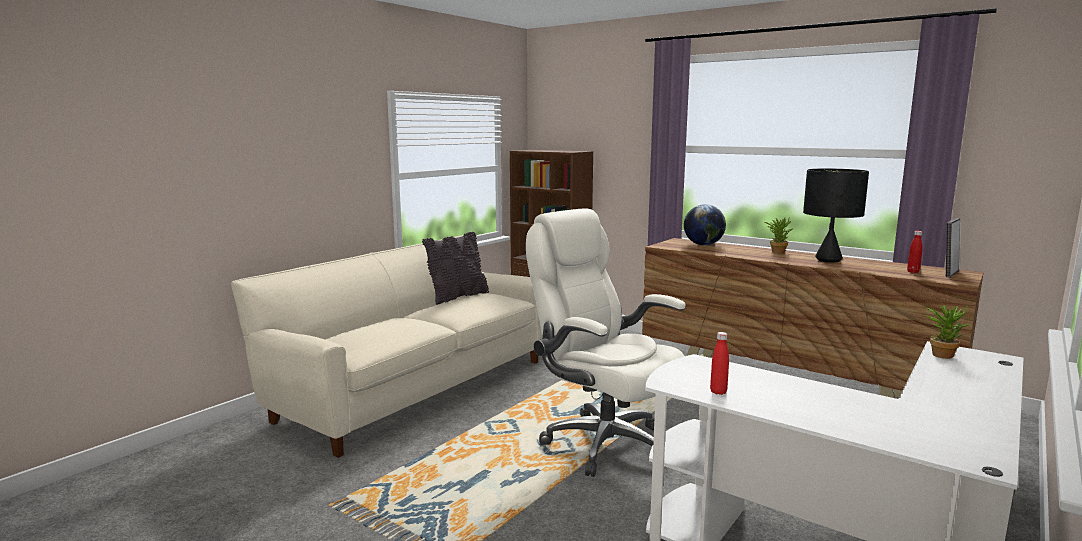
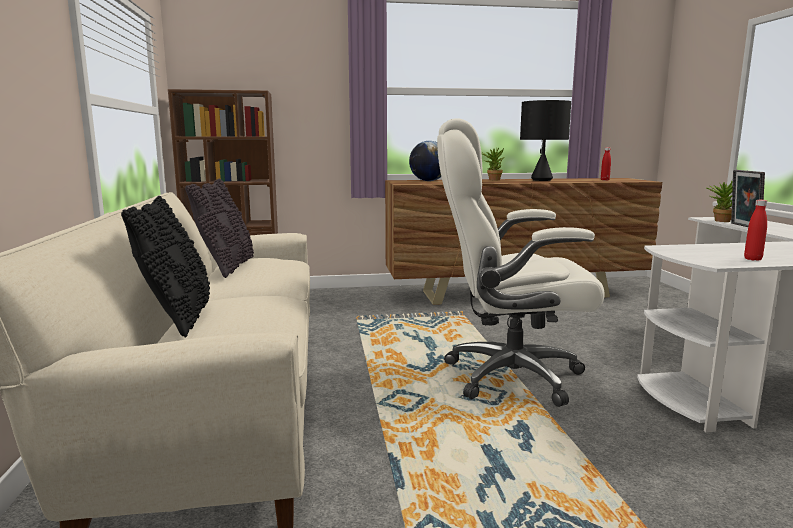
camera: 45 degrees left, 0 degrees up
(363, 323) = (178, 317): none -> black pillow
(949, 273) = (620, 179): picture frame -> picture frame (743, 226)

